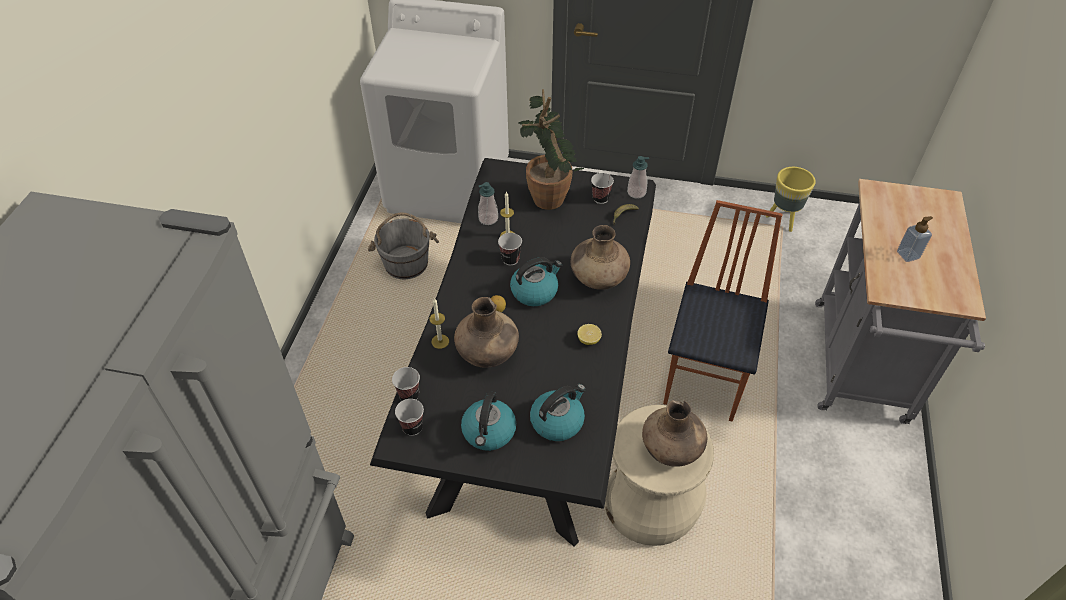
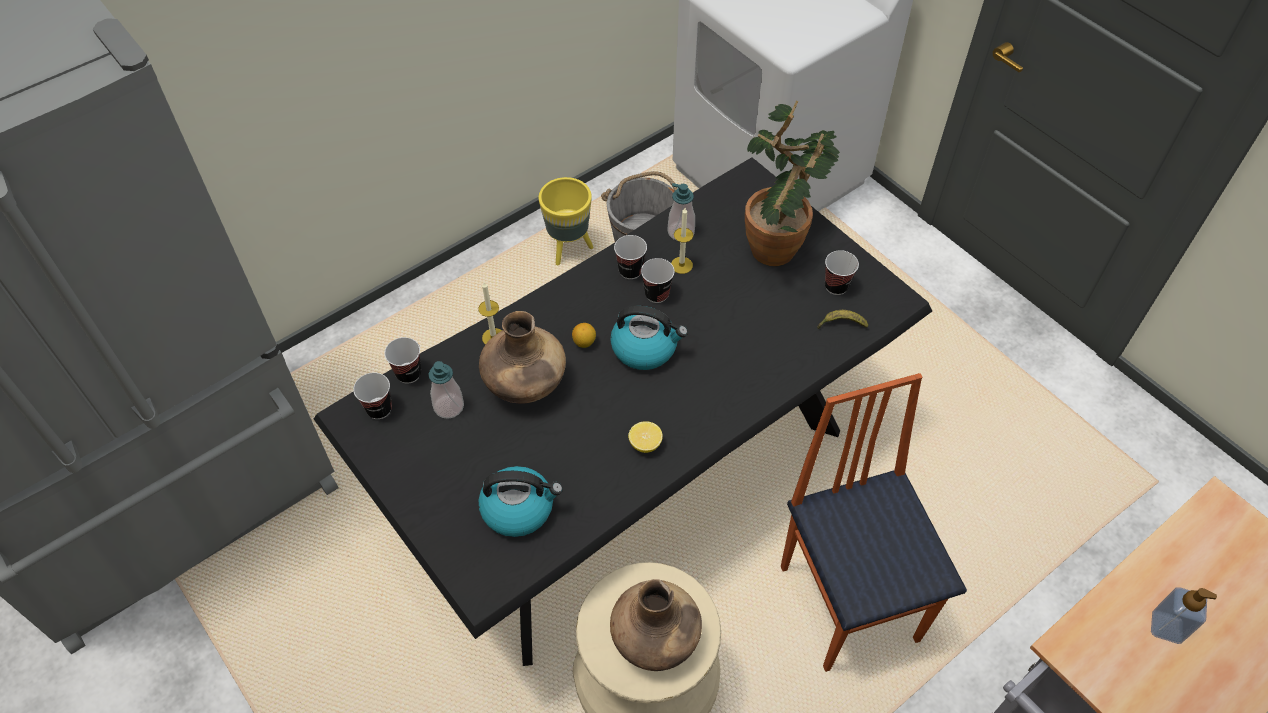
camera: 40 degrees right, 5 degrees up
(482, 256) = (630, 271): none -> cup
(489, 432) = (442, 468): kettle -> none
(598, 279) = (731, 381): brown vase -> none
(636, 192) = (889, 305): soap dispenser -> soap dispenser (449, 406)
(706, 381) = (850, 601): chair -> chair turned 75 degrees counterclockwise
(783, 220) = (1170, 473): yellow planter -> yellow planter (569, 249)

